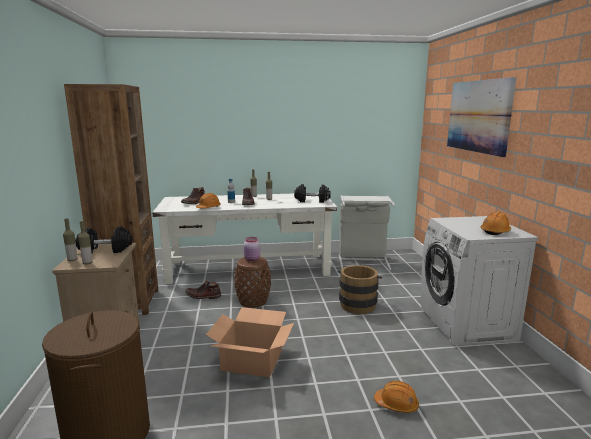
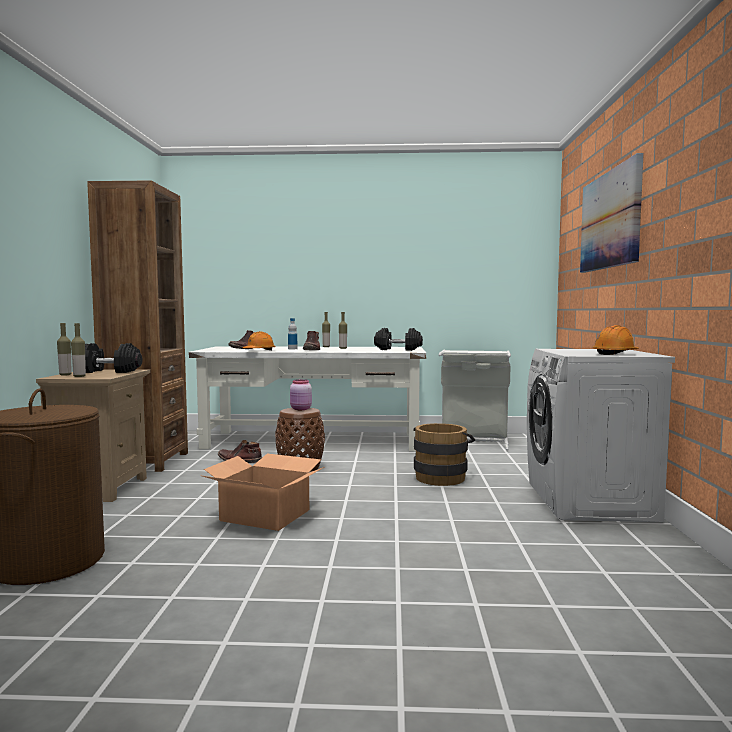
camera: 10 degrees right, 10 degrees down
(396, 404) = (437, 566): orange hard hat -> none

